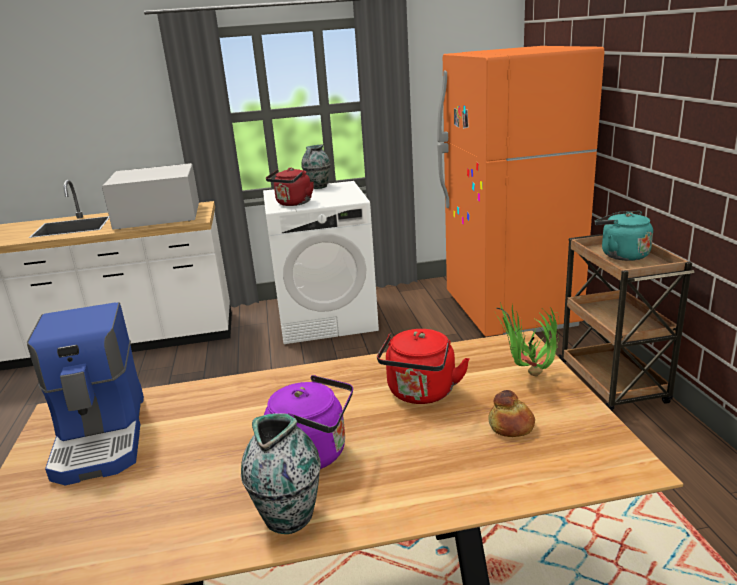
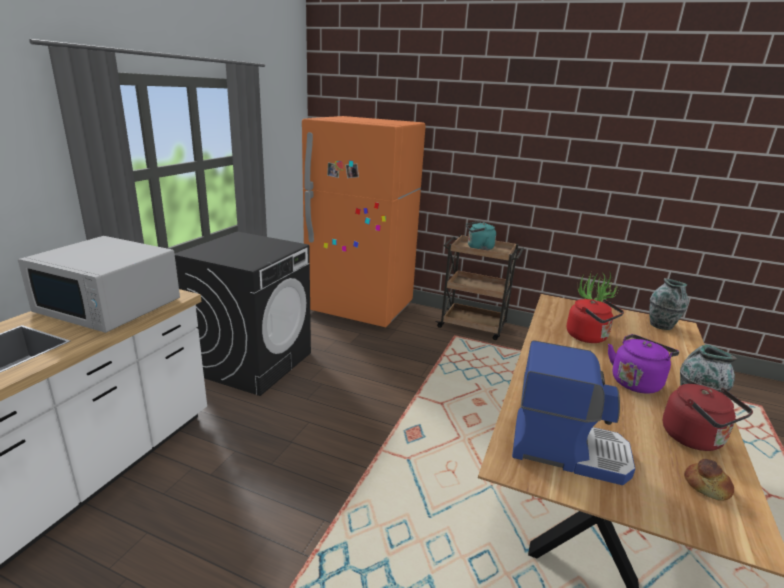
camera: 60 degrees left, 0 degrees up
(157, 217) = (110, 306): white microwave -> white microwave turned 90 degrees counterclockwise
(293, 203) = (250, 258): red kettle -> red kettle (695, 439)
(317, 187) = (222, 241): vase -> vase (661, 326)
(327, 318) = (253, 362): white washing machine -> black washing machine
(511, 425) = (635, 331): bread -> bread (707, 486)

